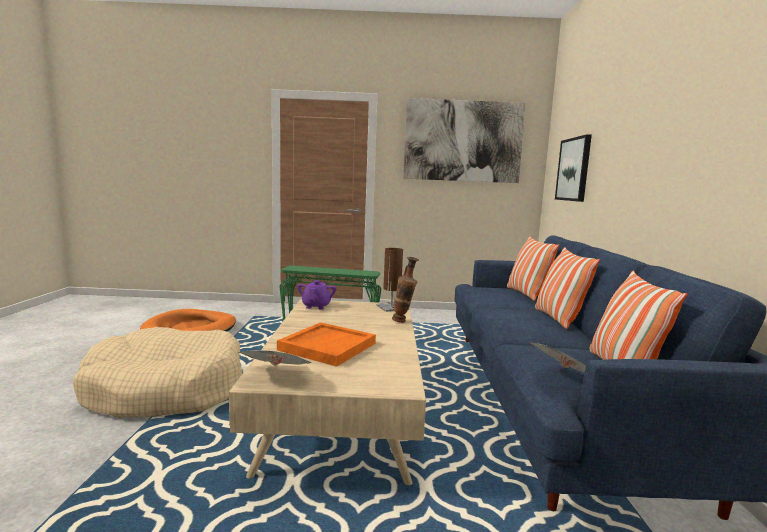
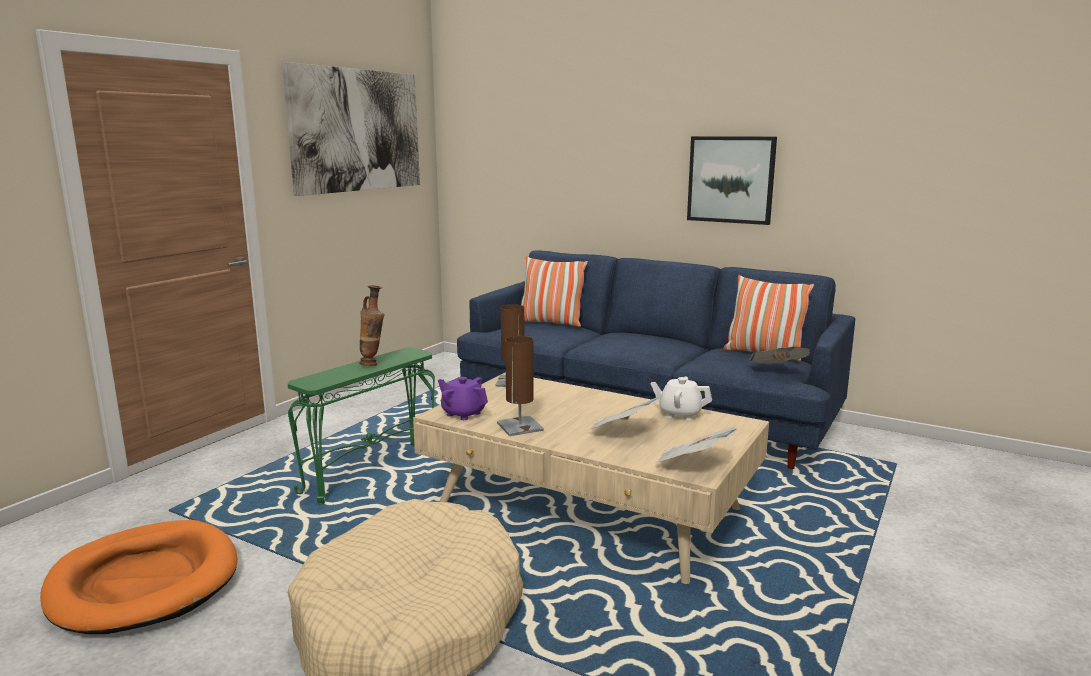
camera: 60 degrees left, 5 degrees up
(308, 320) = (520, 427): none -> brown table lamp
(327, 346) = (621, 432): orange tray -> newspaper
(392, 360) = (679, 414): none -> white teapot
(403, 321) = (571, 387): vase -> vase (373, 364)
(558, 319) = (640, 335): pillow -> none
(574, 169) = (518, 169): picture -> picture (731, 179)

